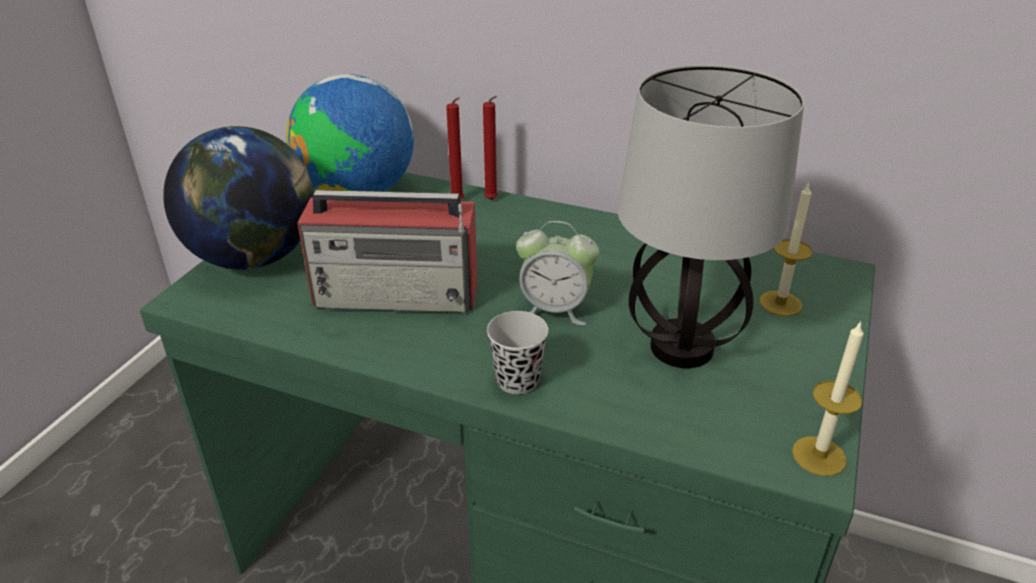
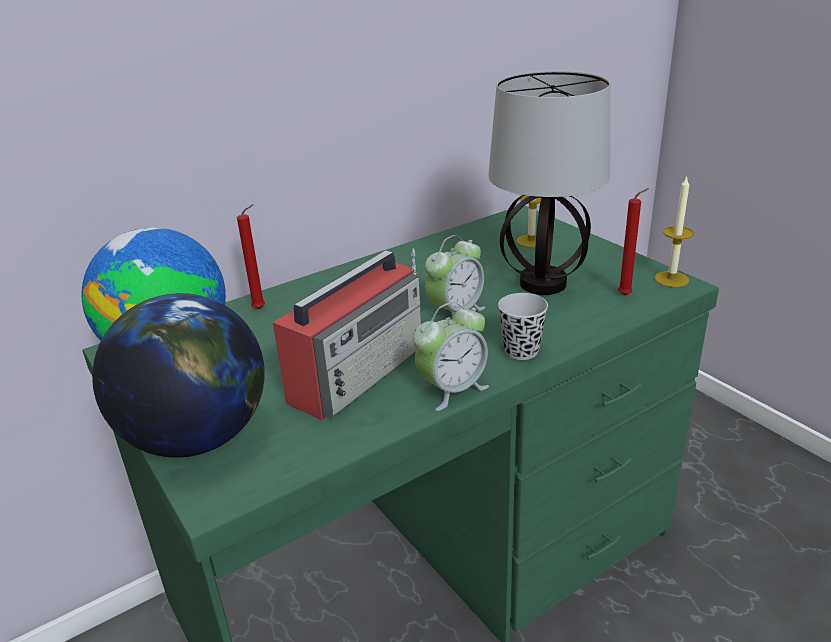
camera: 55 degrees left, 5 degrees down
(409, 360) = (452, 390): none -> alarm clock
(492, 200) = (281, 294): red candle -> red candle (626, 295)

